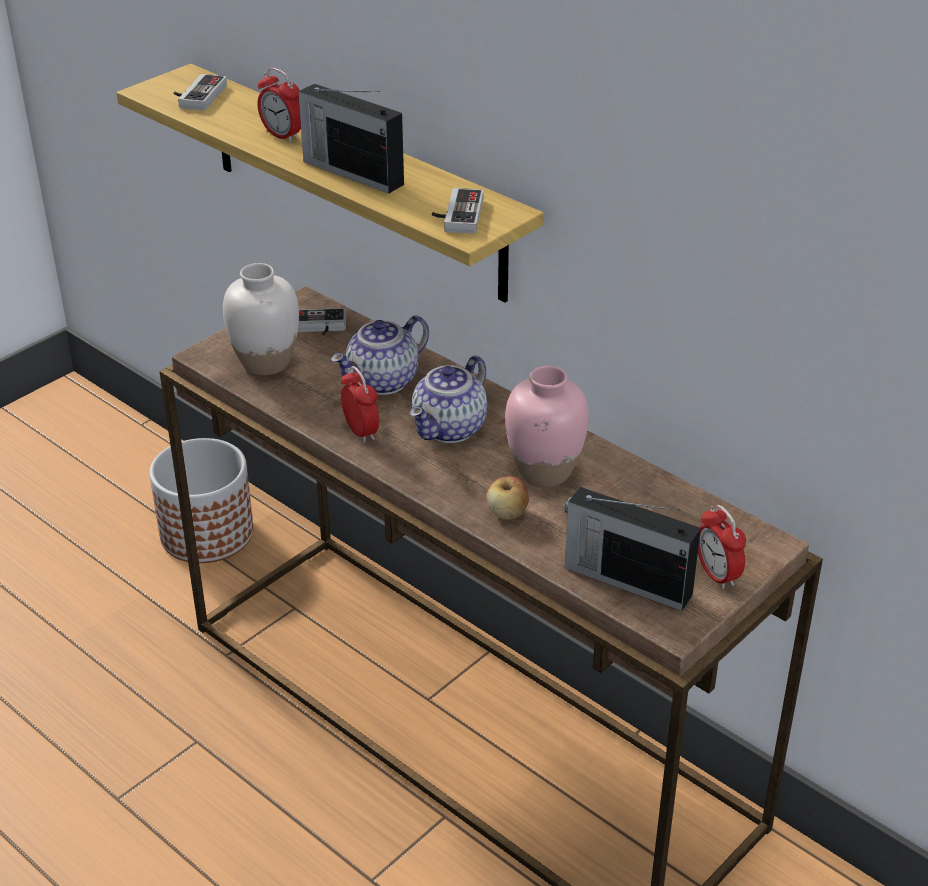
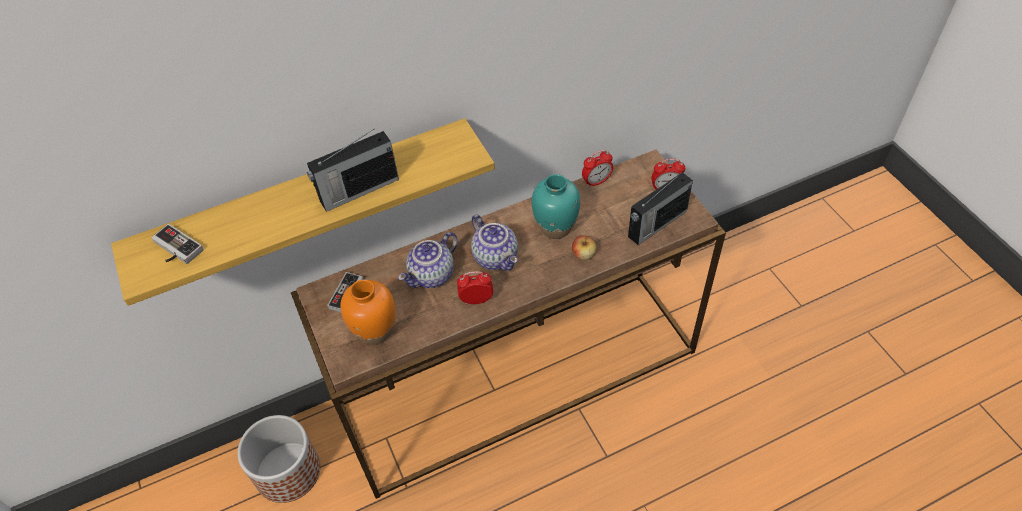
camera: 65 degrees left, 15 degrees up
(265, 363) = (375, 332): white vase -> orange vase
(282, 136) = (279, 214): alarm clock -> alarm clock (596, 182)
(383, 382) = (432, 276): teapot -> teapot turned 60 degrees clockwise
(456, 215) = (446, 155): game controller -> none
(545, 472) = (556, 228): pink vase -> turquoise vase

